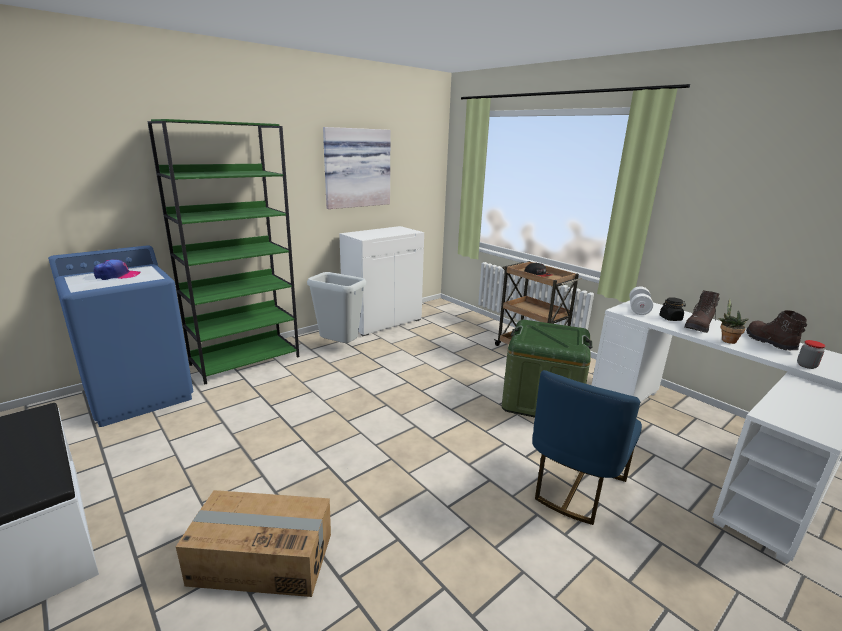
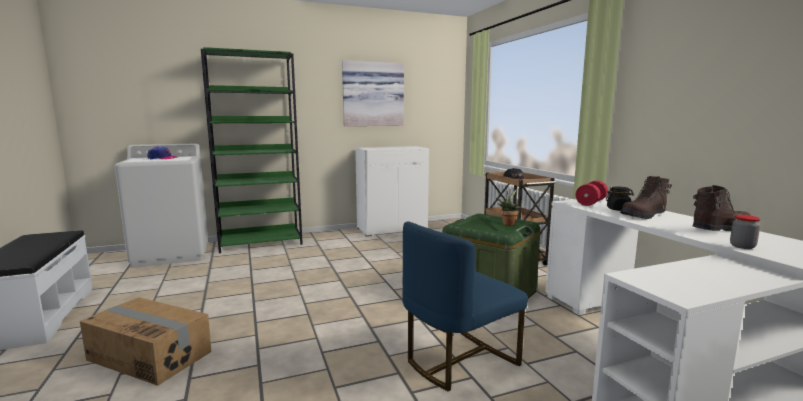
camera: 20 degrees right, 10 degrees down
(140, 394) = (172, 254): blue washing machine -> white washing machine
(340, 346) = (340, 241): grey trash can -> none
(638, 309) = (591, 202): white dumbbell -> red dumbbell
(726, 340) = (663, 225): potted plant -> potted plant (508, 223)
(769, 342) = (720, 229): brown boot -> brown boot turned 60 degrees clockwise

